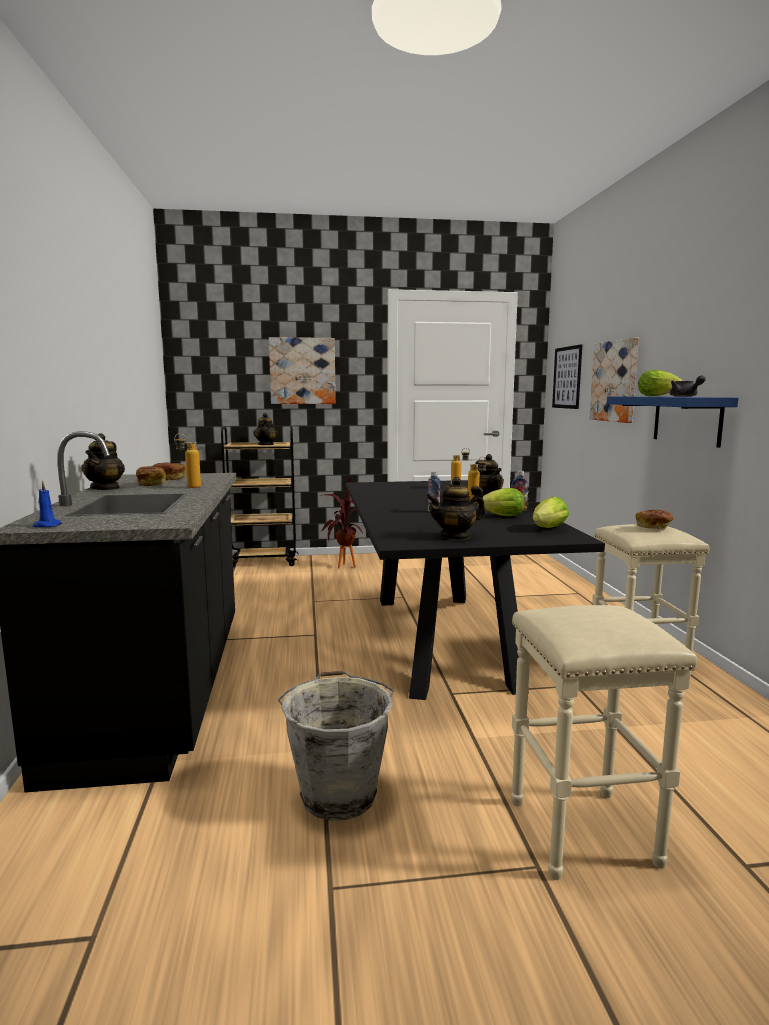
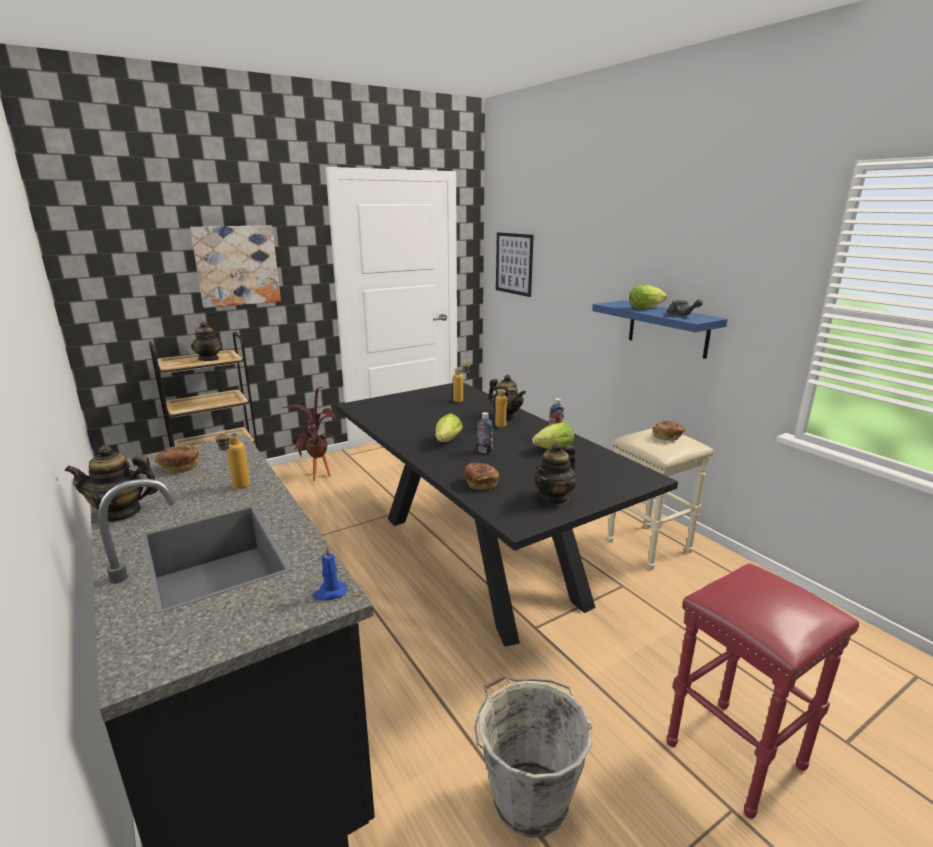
camera: 25 degrees left, 10 degrees up
(46, 526) = (169, 655): blue candle -> blue candle (330, 593)
(105, 488) = (121, 513): teapot -> teapot turned 105 degrees clockwise
(151, 484) = (174, 487): bread -> bread (480, 483)
(547, 529) = (612, 466): lettuce -> lettuce (446, 442)
(579, 830) = (731, 754): beige stool -> red stool
(615, 381) = (578, 278): picture -> none

